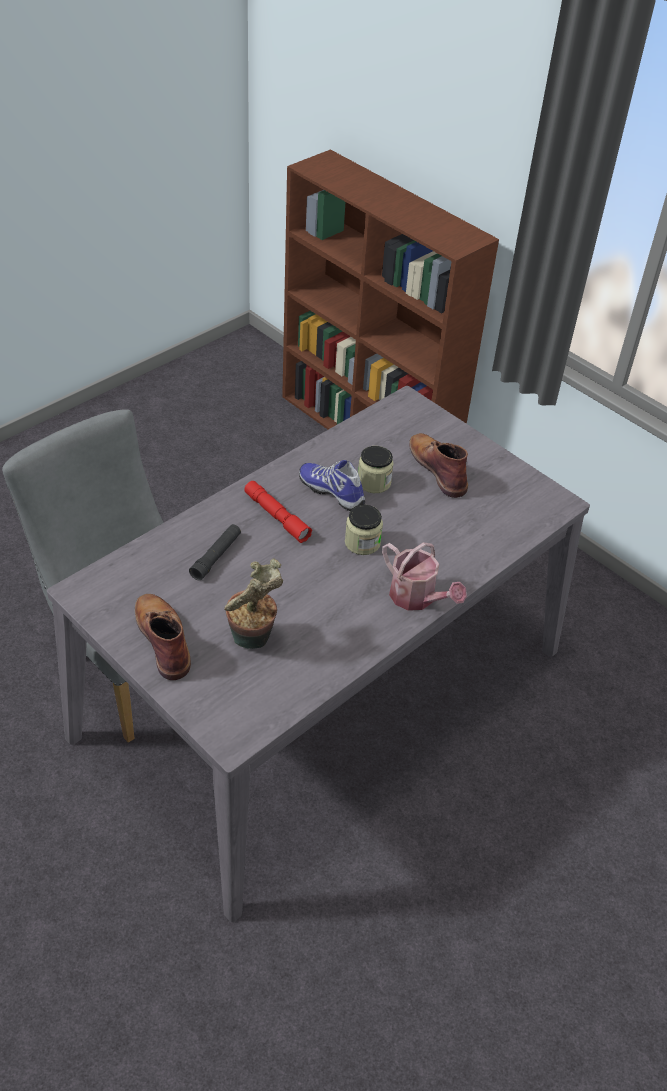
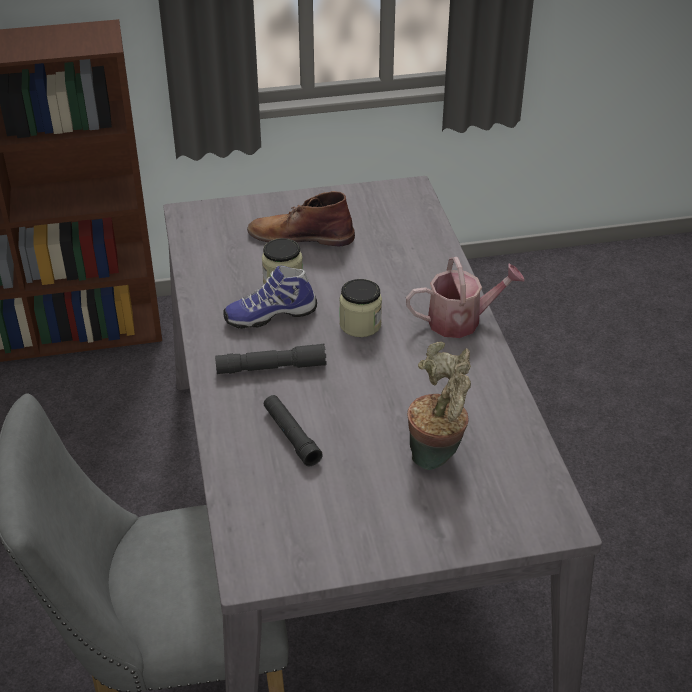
camera: 55 degrees left, 5 degrees down
(163, 637) = (380, 525): brown boot -> none
(276, 517) = (271, 367): red flashlight -> grey flashlight

